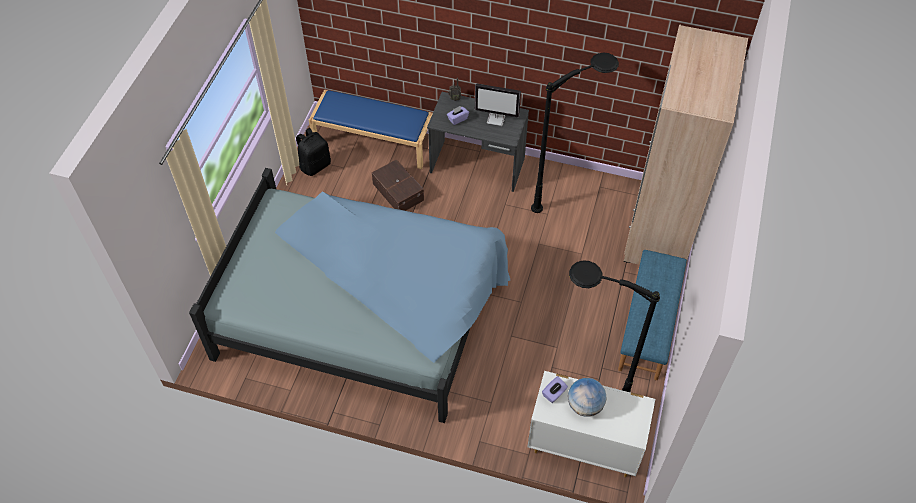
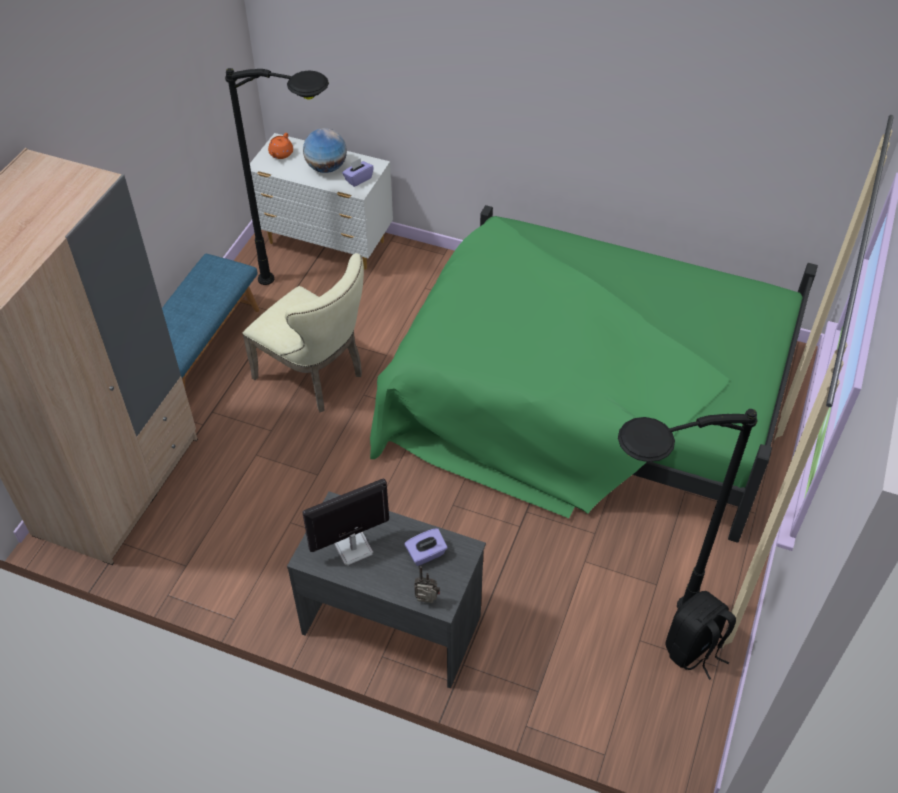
camera: 175 degrees left, 5 degrees down
(365, 309) = (584, 400): blue bed -> green bed
(374, 141) = (584, 697): blue bench -> none
(398, 191) = (537, 583): brown storage box -> none
(496, 119) = (352, 549): monitor -> monitor turned 45 degrees counterclockwise
(558, 313) = (315, 377): none -> beige chair
(570, 196) = (243, 551): black floor lamp -> black floor lamp (627, 627)
(630, 420) = (281, 154): none -> orange teapot

